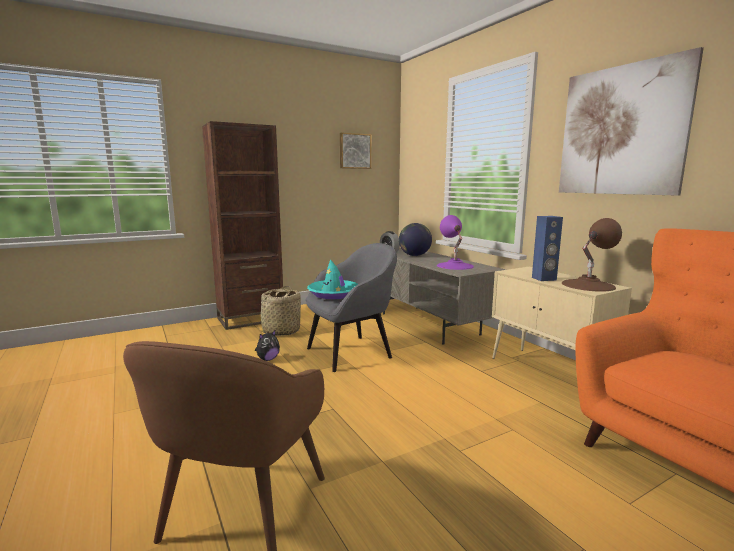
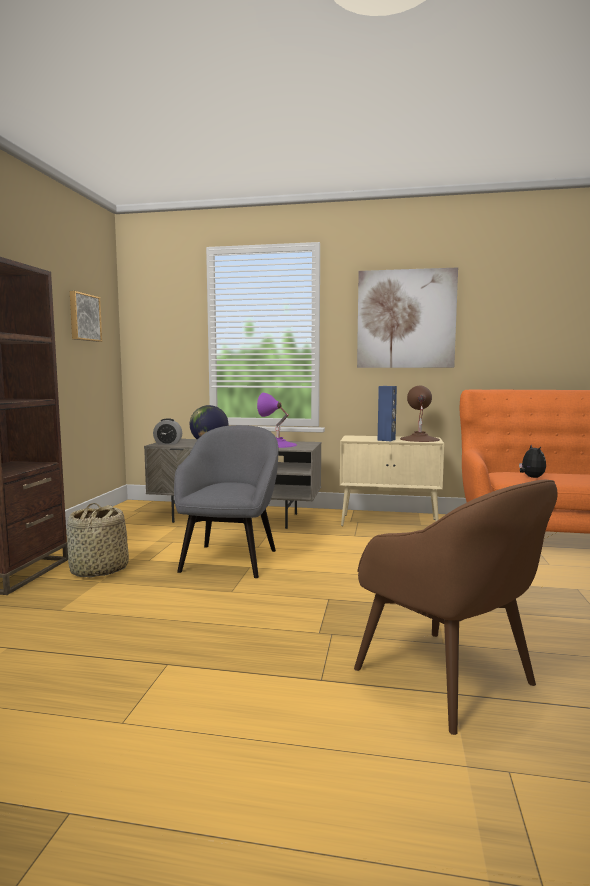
camera: 50 degrees left, 5 degrees down
(268, 359) = (162, 596): plush toy -> plush toy (531, 477)
(333, 294) = (221, 489): turquoise hat -> none

